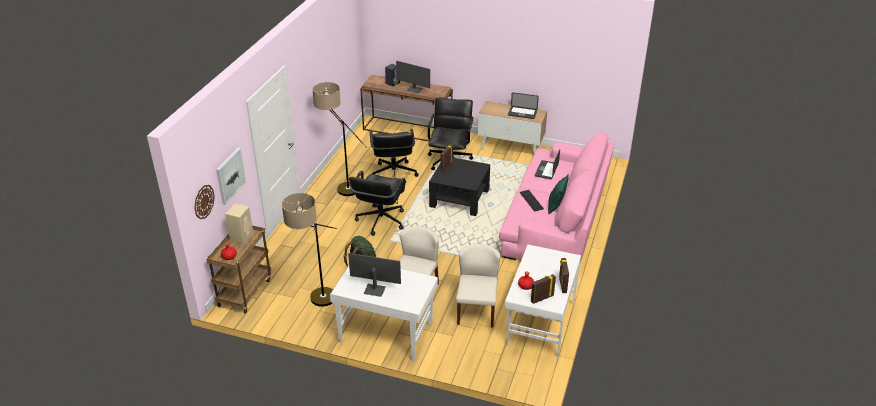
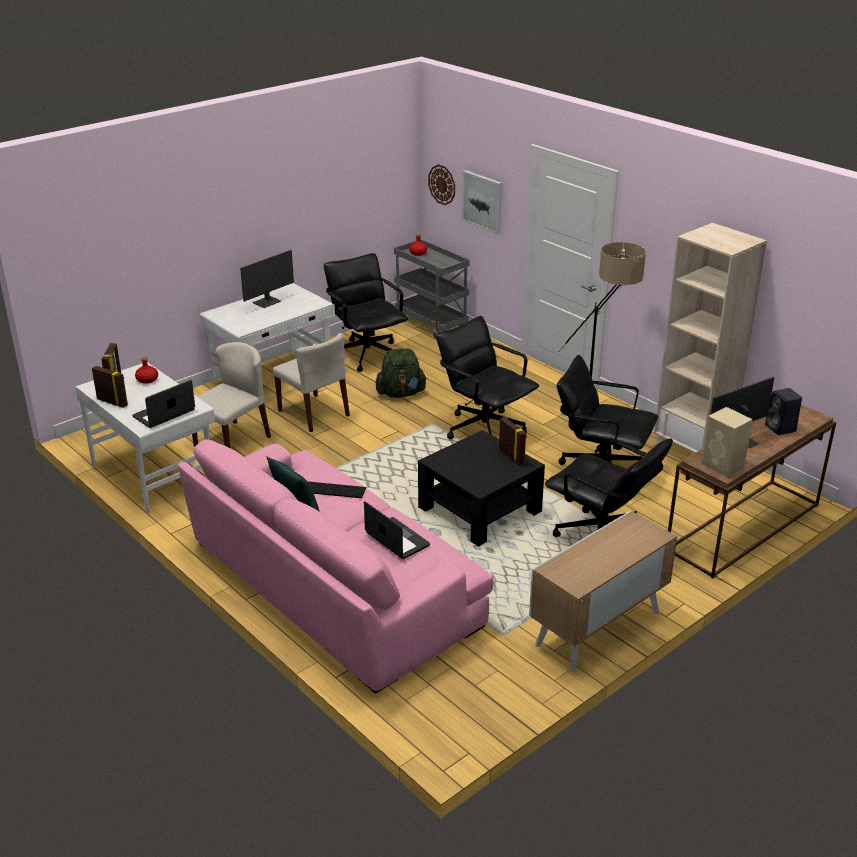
camera: 120 degrees right, 5 degrees down
(242, 236) = (447, 263): beige speaker -> beige speaker (723, 466)
(244, 292) = (432, 324): brown cart -> grey cart
(316, 303) = (367, 354): floor lamp -> black office chair
(350, 154) = (692, 451): none -> beige bookcase
(476, 311) = (232, 441): beige chair -> beige chair turned 90 degrees counterclockwise
(522, 113) = (590, 561): laptop -> laptop (164, 413)

